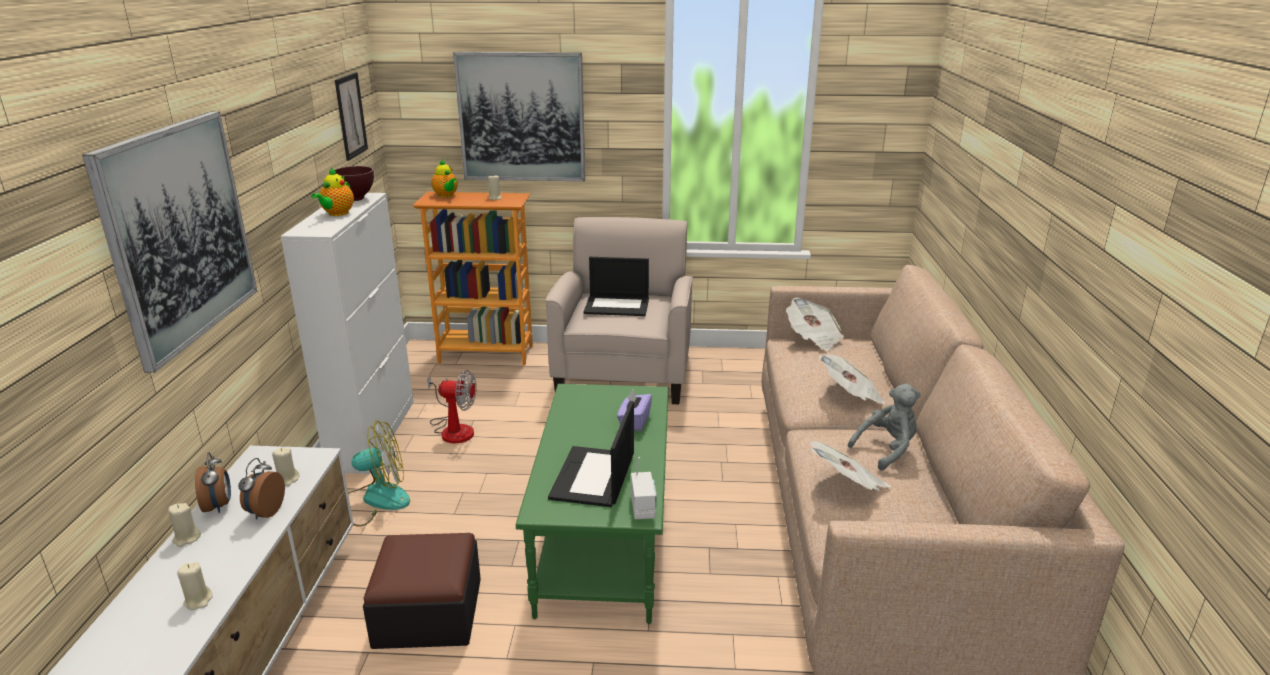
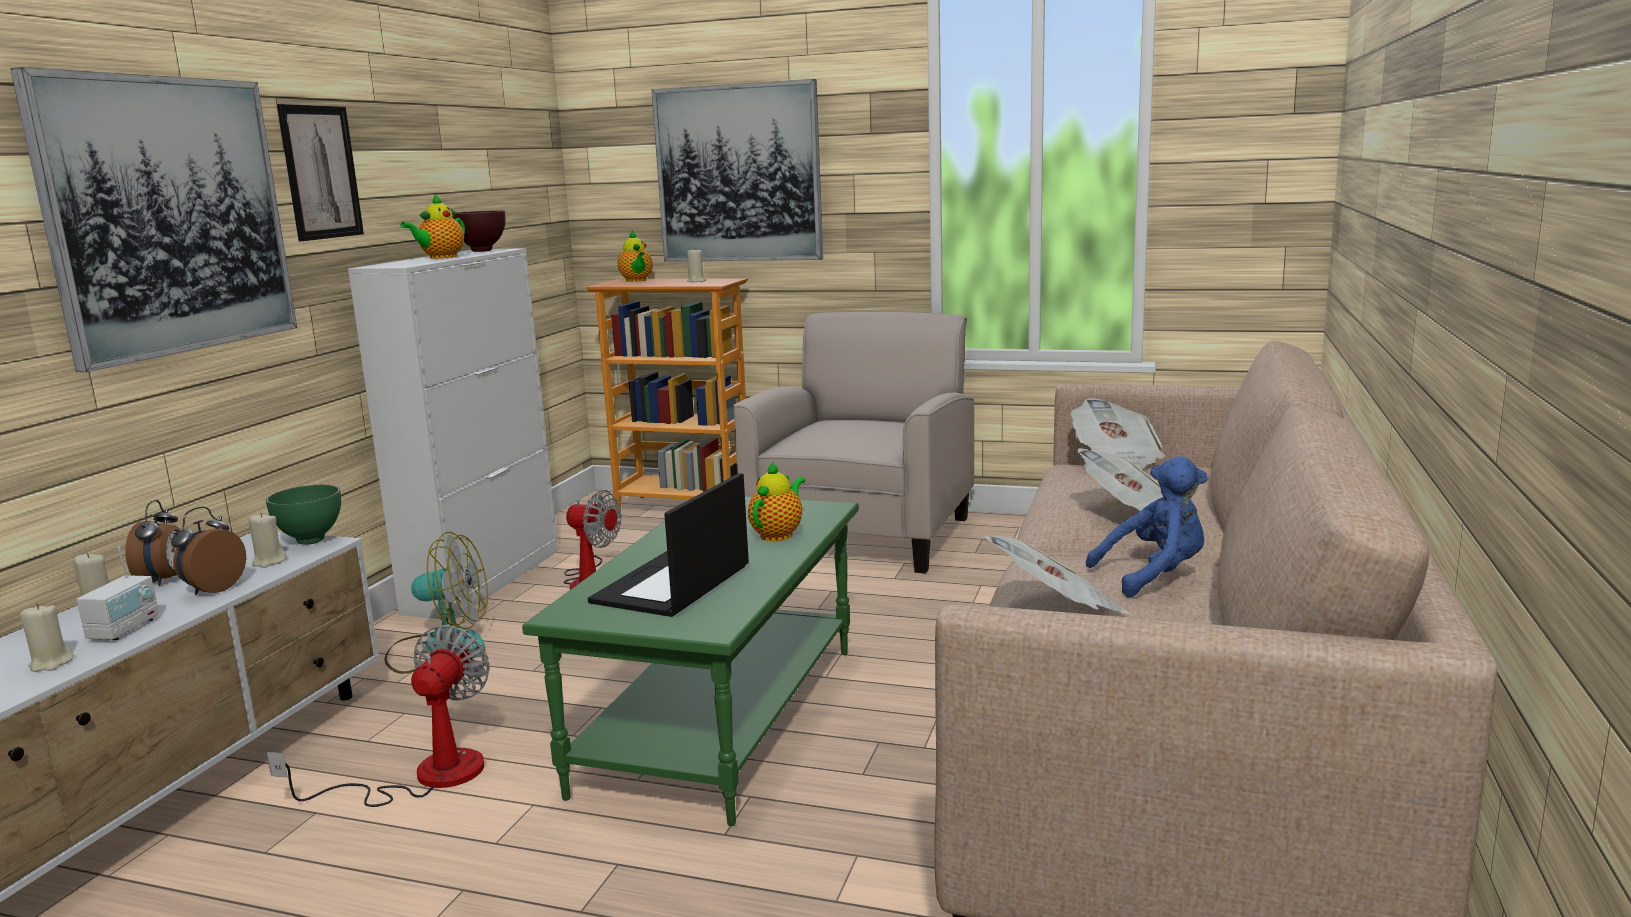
camera: 15 degrees right, 10 degrees down
(304, 455) = (311, 541): none -> green bowl
(351, 116) = (507, 163): picture -> picture (321, 172)
(428, 613) = (424, 777): ottoman -> fan
(617, 306) = (848, 428): laptop -> none
(634, 422) = (778, 534): purple tissue box -> teapot
(643, 508) = (718, 621): radio -> radio (124, 629)
(887, 450) = (1154, 576): grey plush toy -> blue plush toy

